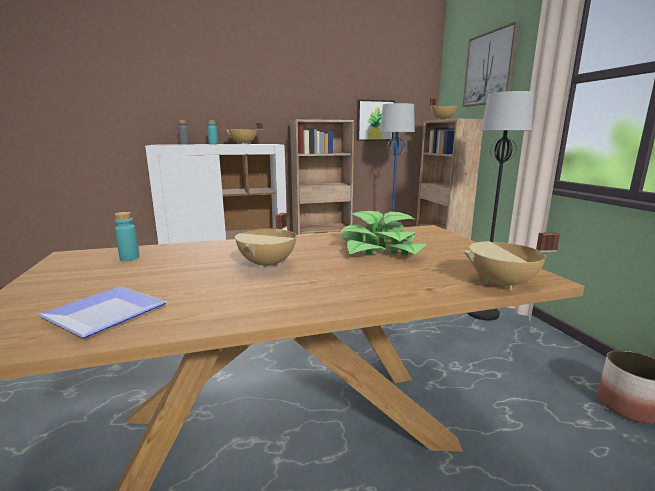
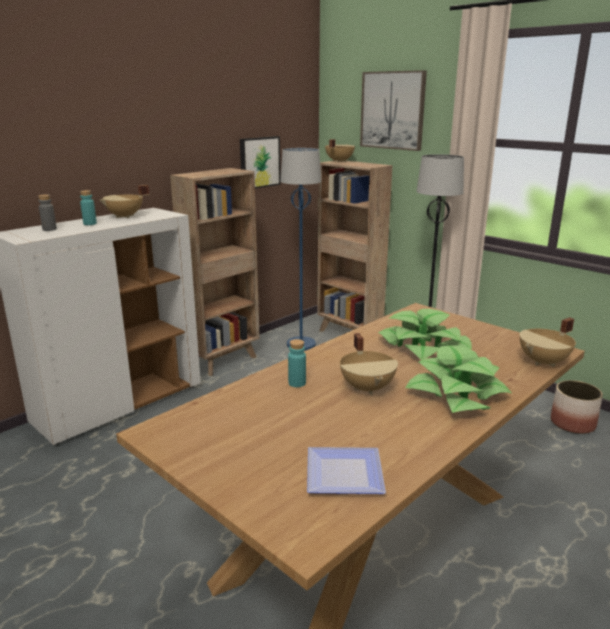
camera: 30 degrees left, 5 degrees up
(129, 258) = (226, 416): turquoise bottle -> turquoise bottle (297, 383)
(341, 286) = (457, 394): none -> potted plant

